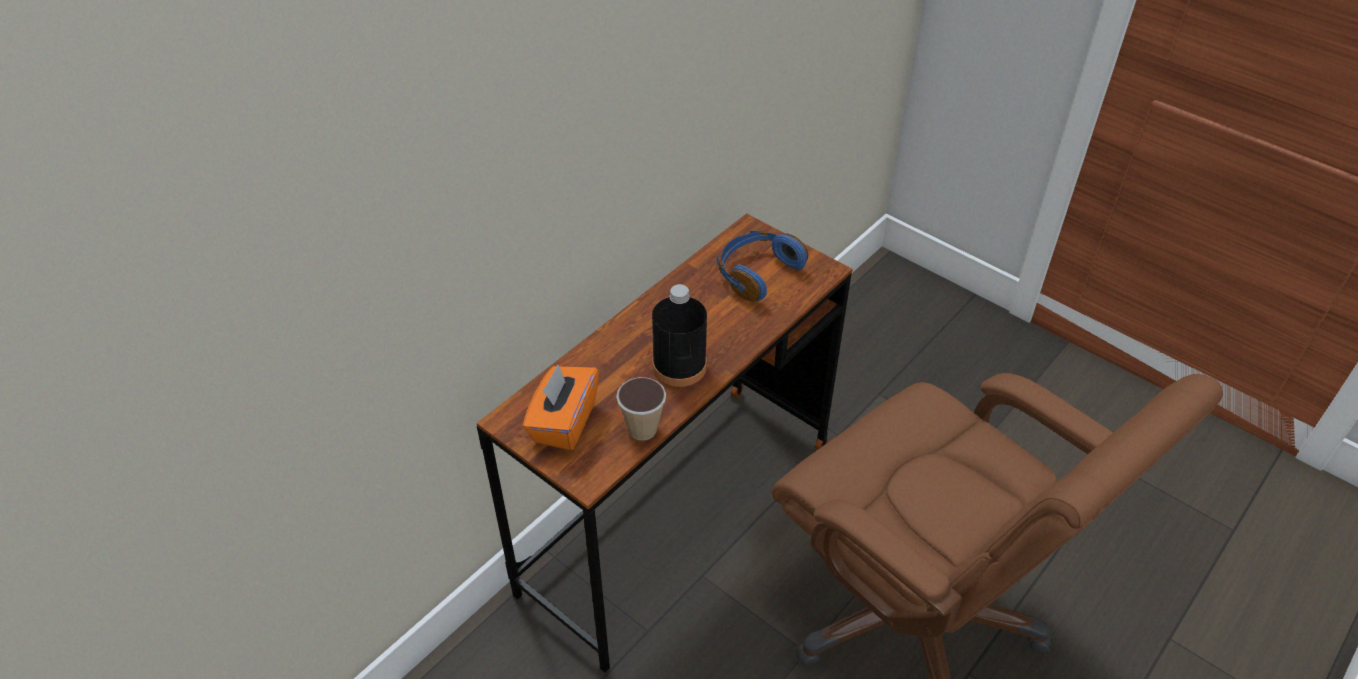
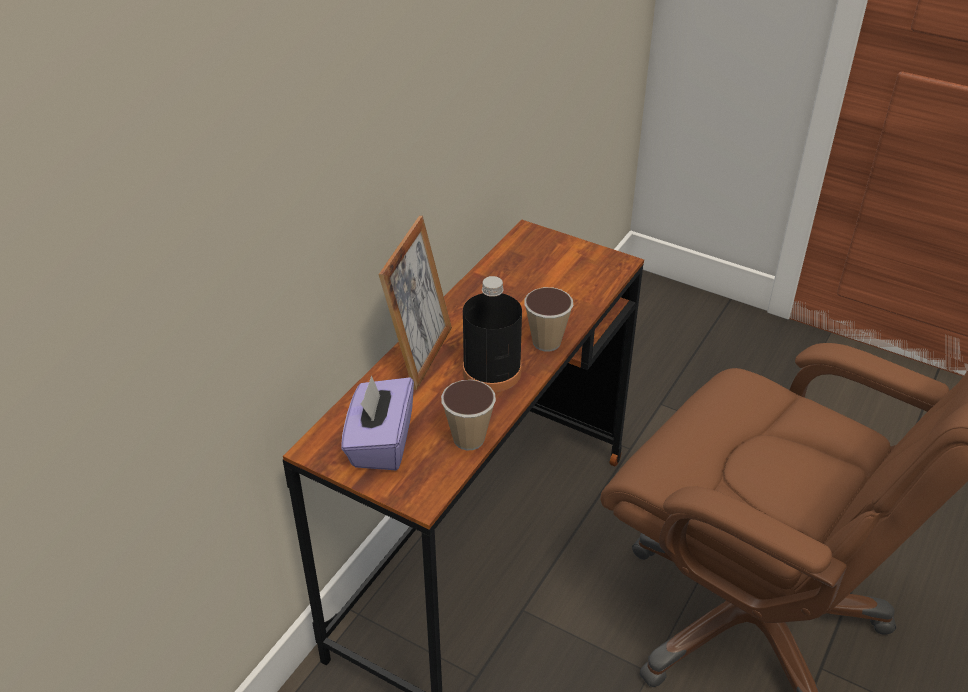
camera: 10 degrees left, 5 degrees down
(563, 422) = (380, 443): orange tissue box -> purple tissue box
(618, 341) = (420, 355): none -> picture frame
(737, 343) = (546, 342): none -> cup
(757, 273) = (548, 273): blue headphones -> none

